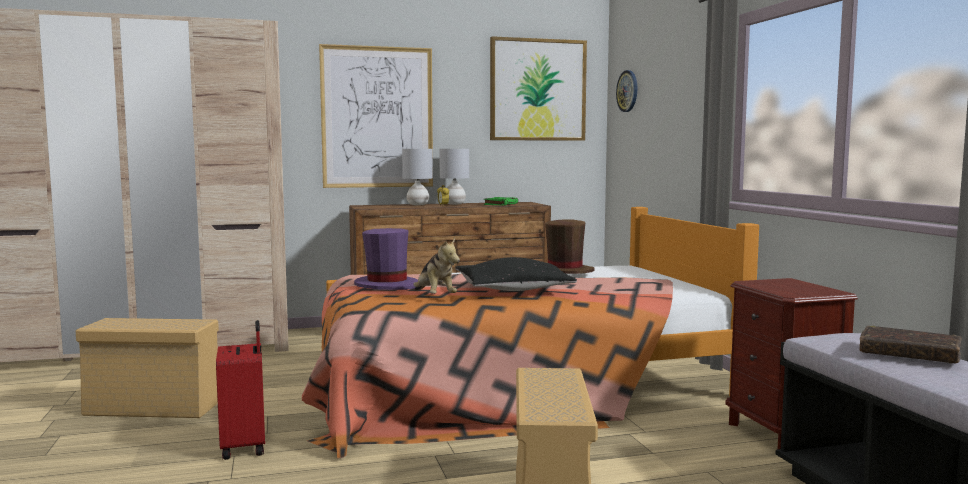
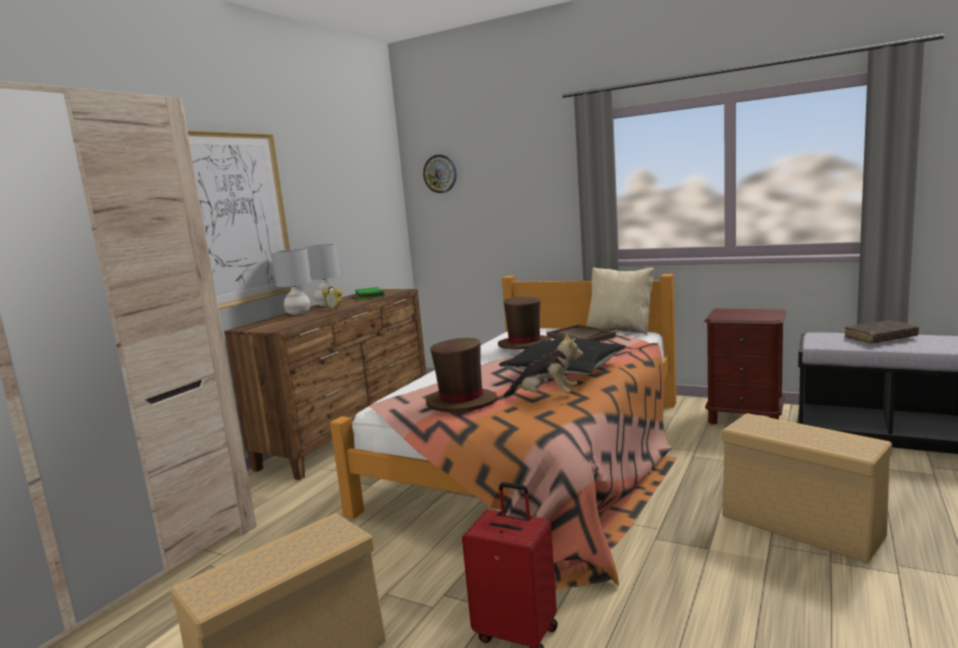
camera: 45 degrees left, 5 degrees up
(387, 285) = (461, 402): purple hat -> brown hat
(538, 90) = (358, 176): picture -> none
(625, 278) = (580, 337): none -> brown tray
(695, 285) = (620, 330): none -> beige pillow

